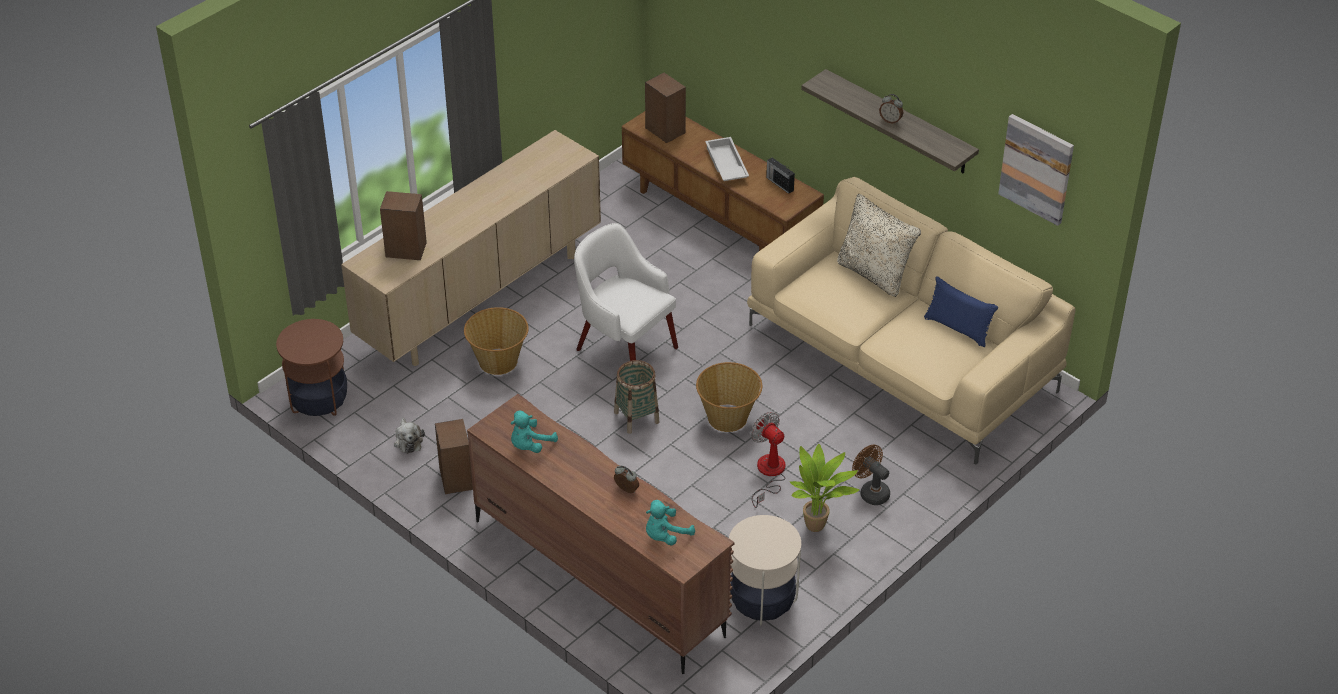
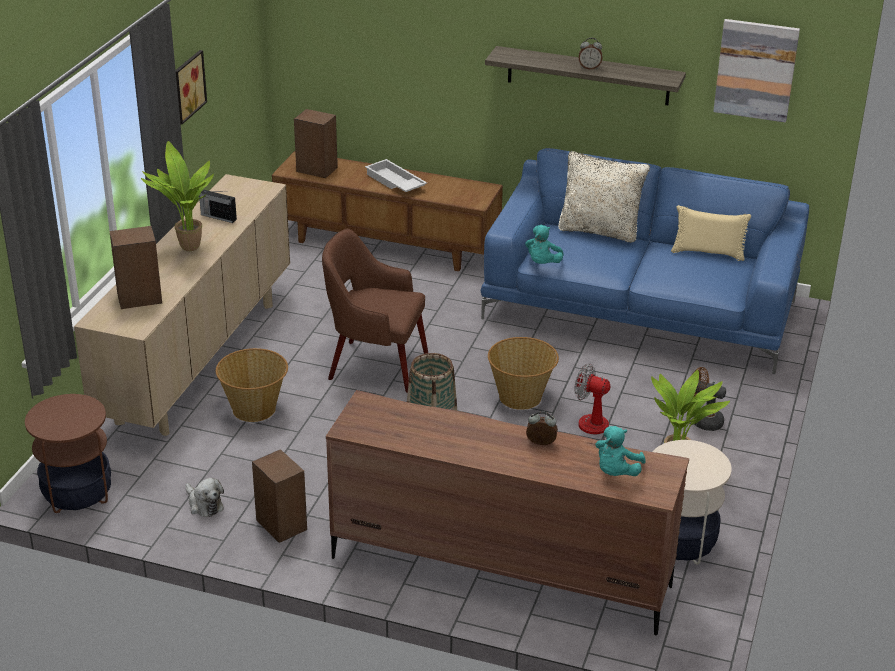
camera: 25 degrees left, 10 degrees down
(473, 206) = (186, 248): none -> potted plant
(522, 50) = (187, 86): none -> picture
(530, 445) = (406, 431): turquoise plush toy -> turquoise plush toy (543, 263)
(624, 347) = (375, 365): white armchair -> brown armchair
(779, 183) = (456, 185): radio -> radio (218, 217)
(901, 358) = (640, 311): beige sofa -> blue sofa
(958, 328) = (708, 253): blue pillow -> beige pillow

